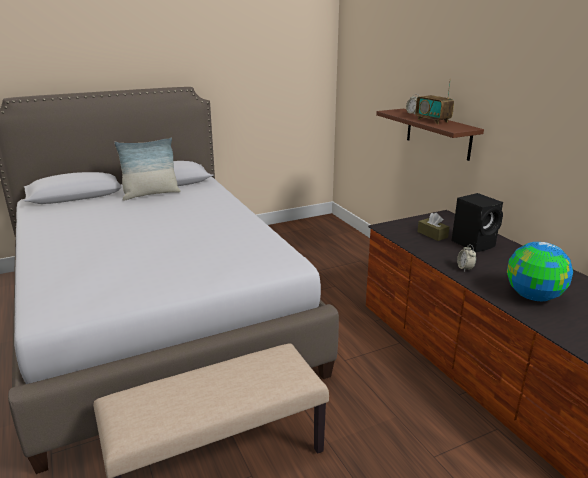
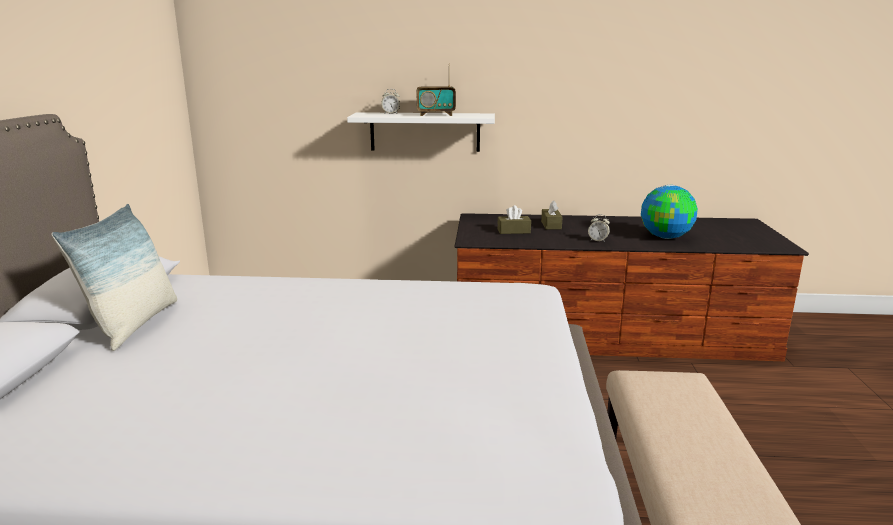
camera: 60 degrees left, 5 degrees down
(438, 133) = (425, 132): brown shelf -> white shelf
(474, 243) = (551, 225): black speaker -> brown tissue box

